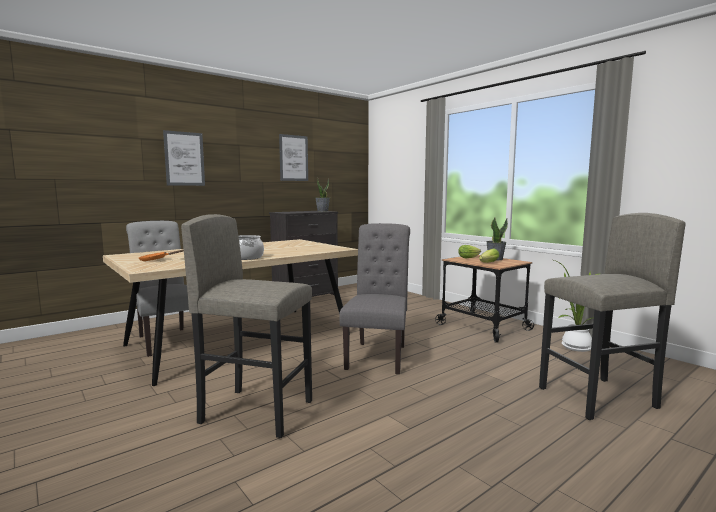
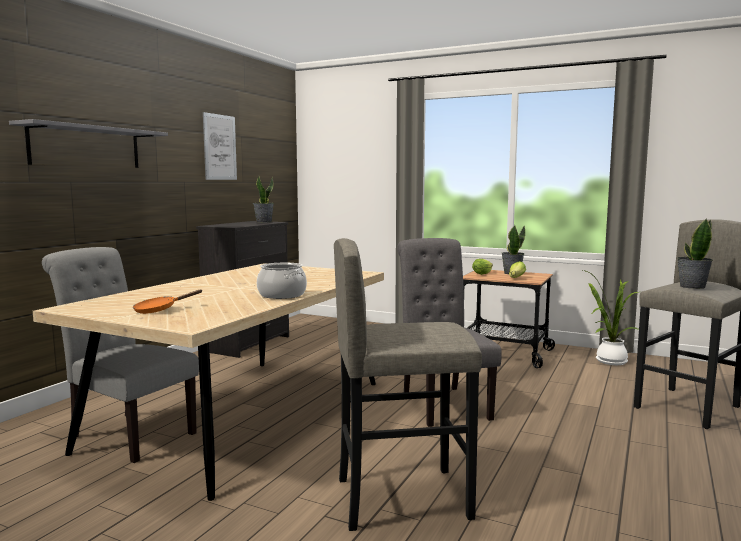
camera: 25 degrees left, 0 degrees up
(184, 159) = (86, 147): picture -> grey shelf
(592, 278) = (692, 286): none -> potted plant

